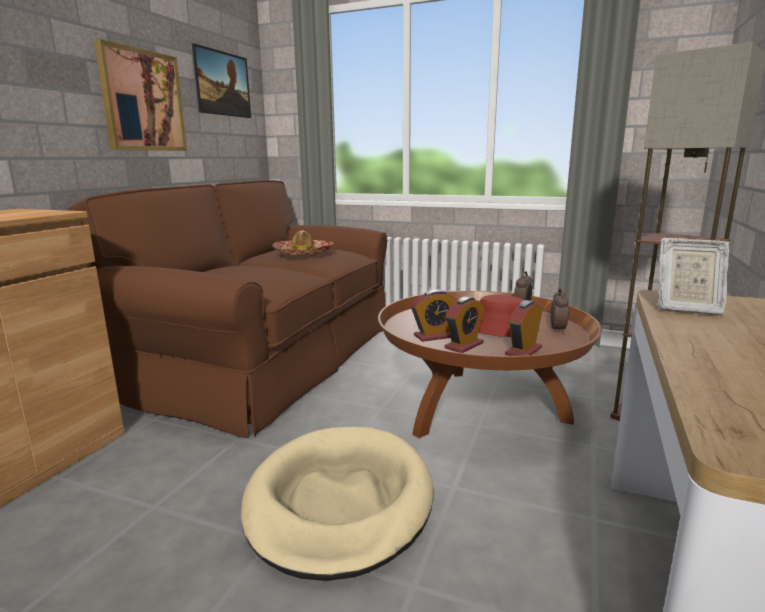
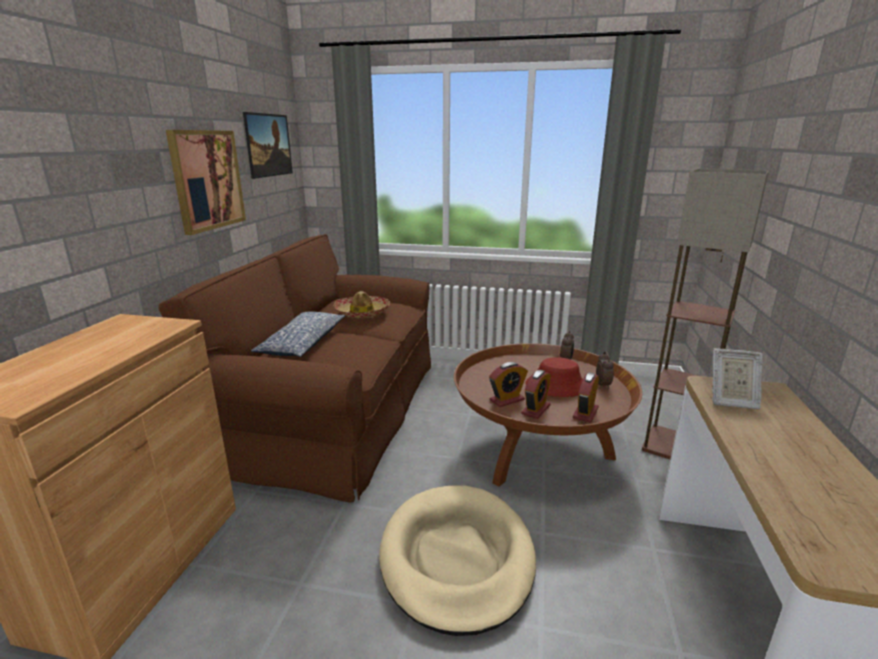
camera: 10 degrees left, 5 degrees up
(225, 272) = (302, 343): none -> pillow

